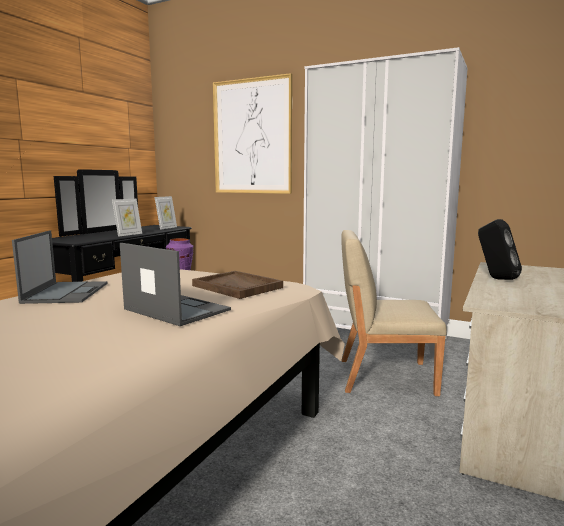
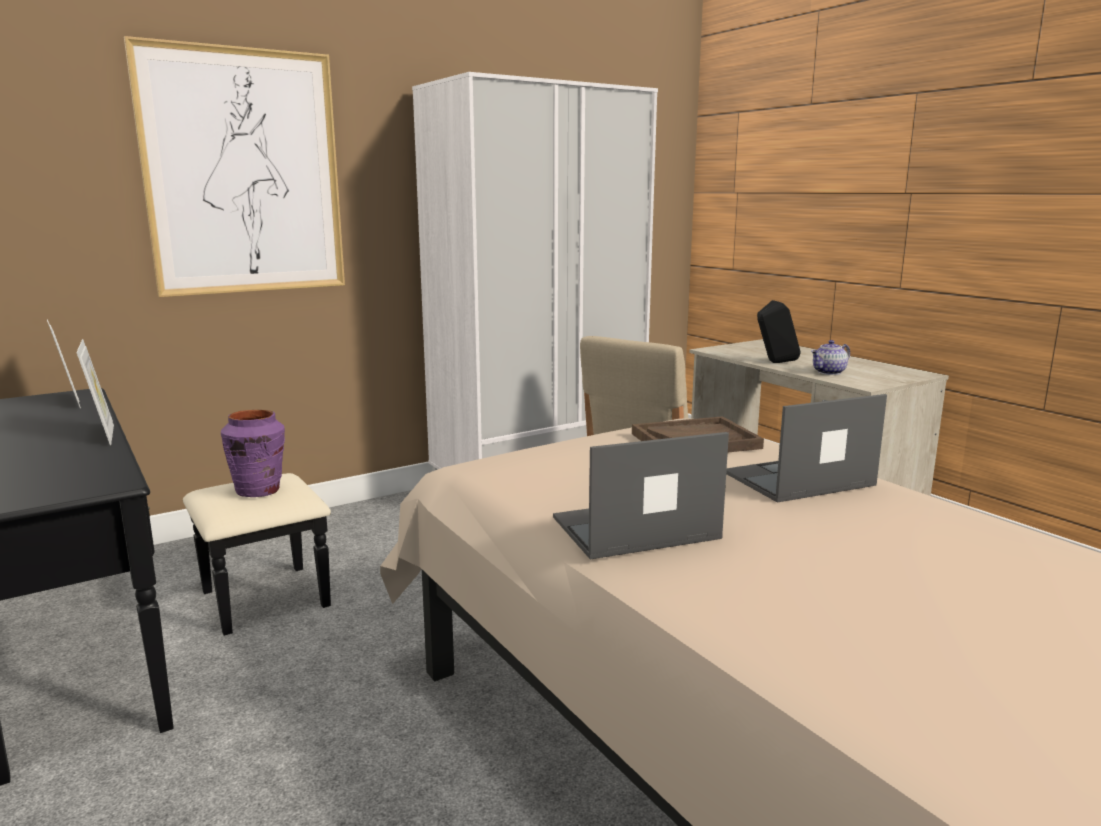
camera: 60 degrees left, 5 degrees up
(66, 292) = (633, 529): laptop -> laptop turned 45 degrees counterclockwise
(505, 292) = (829, 372): none -> teapot

